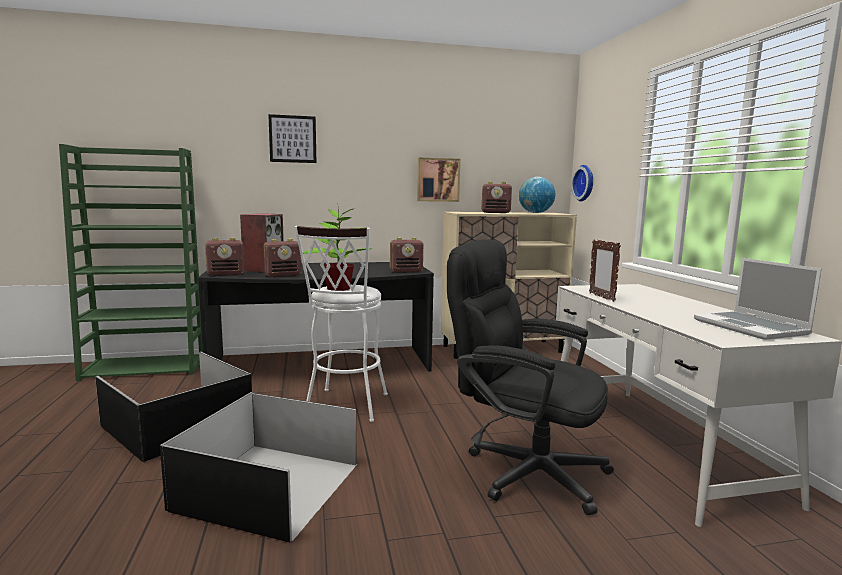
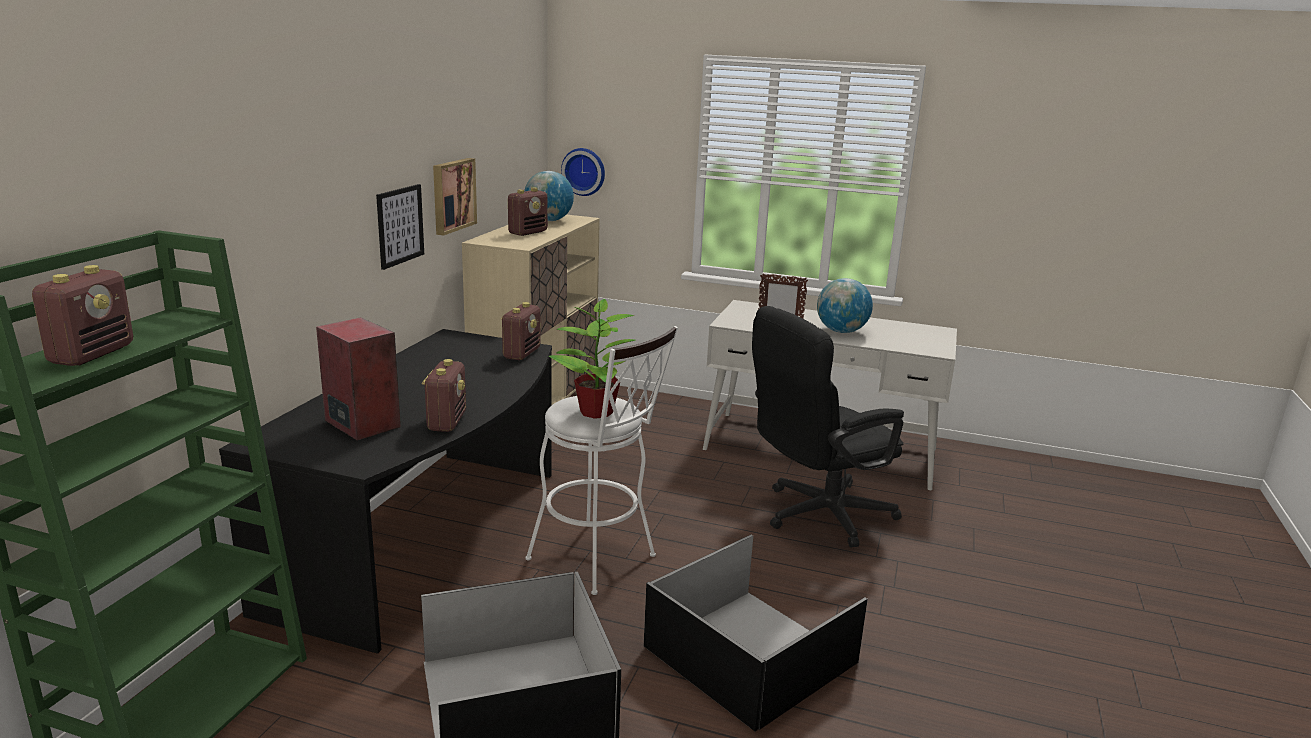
camera: 60 degrees left, 10 degrees up
(226, 274) = (372, 455): radio -> radio (92, 354)
(292, 139) = (299, 167): picture -> picture (400, 225)
(662, 309) = (841, 331): none -> globe
(752, 327) = (913, 332): laptop -> none

